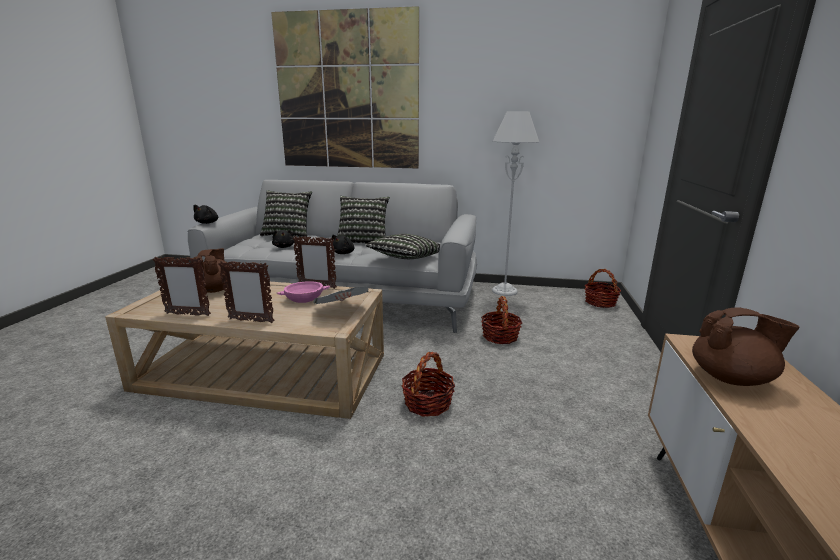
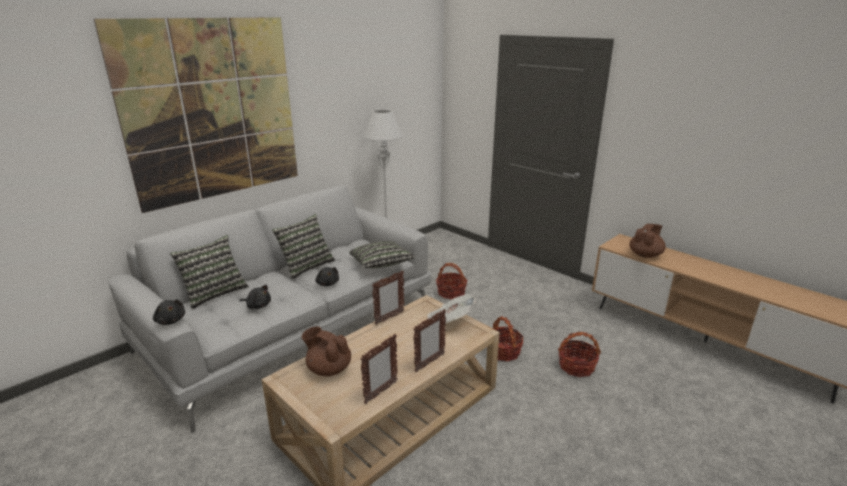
camera: 55 degrees left, 5 degrees up
(304, 299) = (409, 330): pink bowl -> none
(600, 302) = (447, 241): basket -> basket (576, 366)

